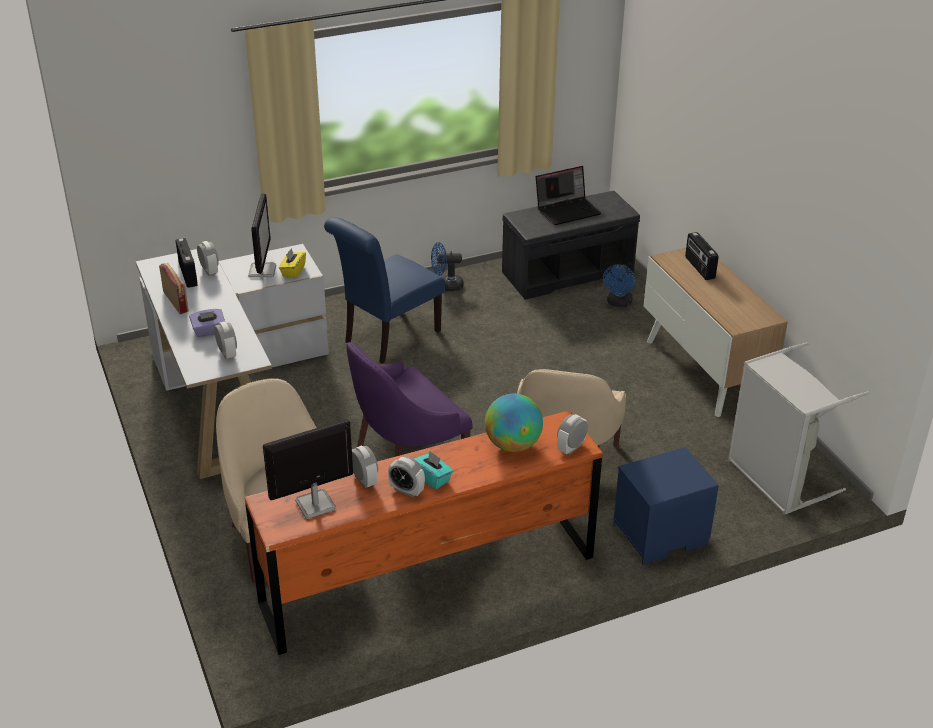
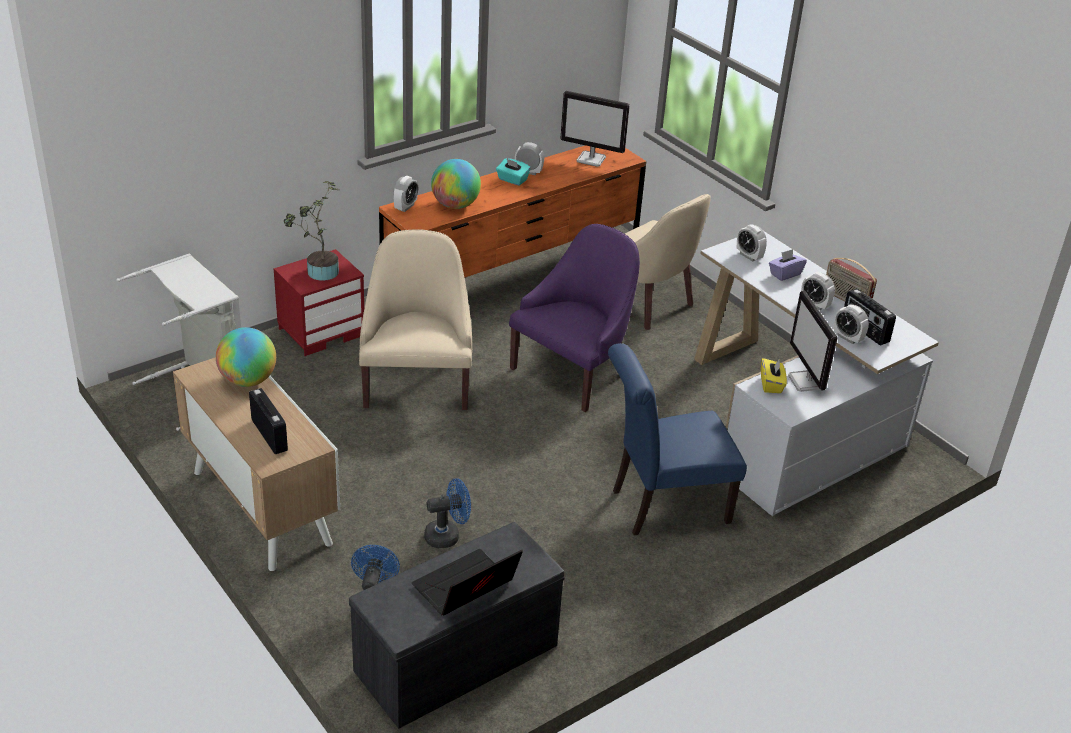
camera: 165 degrees right, 0 degrees up
(314, 505) = (591, 159): monitor -> monitor turned 60 degrees clockwise
(364, 480) = (564, 175): alarm clock -> alarm clock (814, 304)
(387, 338) = (662, 506): blue chair -> blue chair turned 135 degrees counterclockwise
(446, 285) = (627, 605): blue fan -> blue fan (447, 535)
(659, 536) = (322, 331): blue nightstand -> red nightstand
(667, 472) = (319, 272): none -> potted plant
(722, 308) = (248, 380): none -> globe

